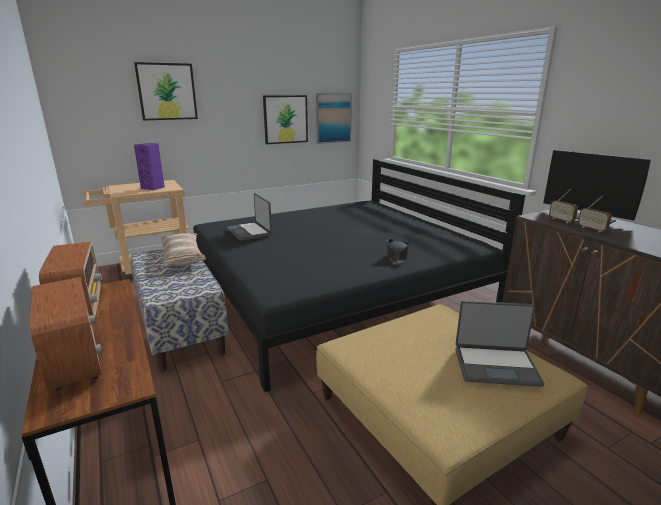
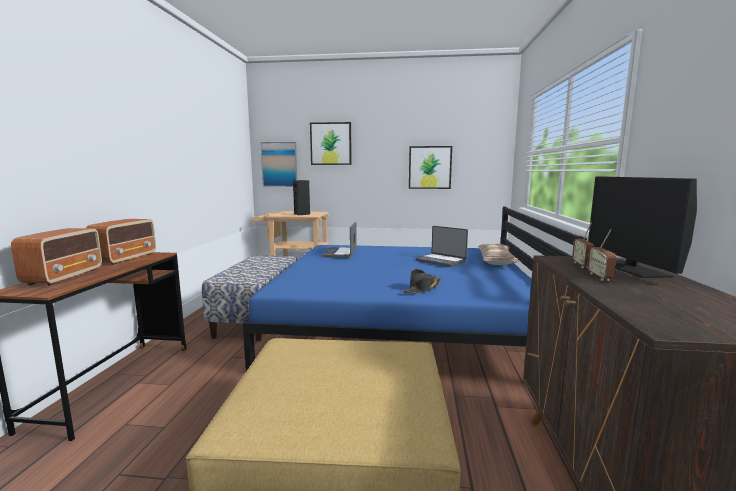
camera: 35 degrees right, 10 degrees down
(153, 188) = (302, 214): purple speaker -> black speaker
(183, 257) = (276, 261): pillow -> pillow (496, 261)
(333, 118) = (481, 167): picture -> picture (279, 164)
(337, 291) = (404, 324): black bed -> blue bed
(496, 365) = (374, 403): laptop -> laptop (441, 261)

